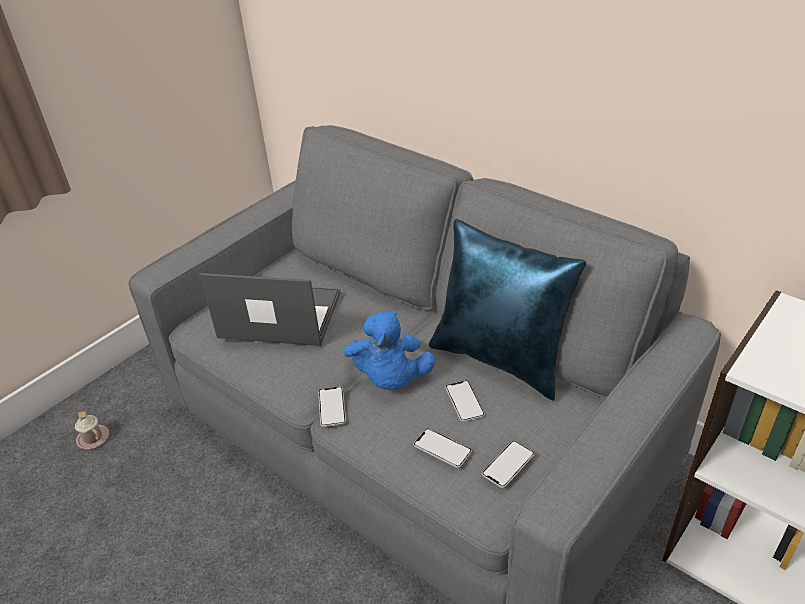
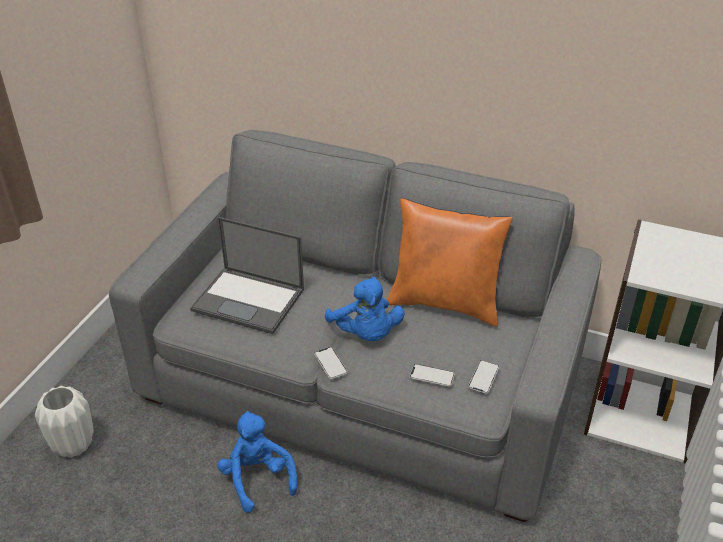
camera: 20 degrees left, 0 degrees up
(93, 438) = (74, 445): pink mug -> white vase
(252, 519) = (257, 478): none -> blue plush toy
(278, 315) = (250, 300): laptop -> laptop turned 150 degrees counterclockwise
(464, 401) = (433, 339): phone -> none
(501, 358) = (445, 303): blue pillow -> orange pillow

